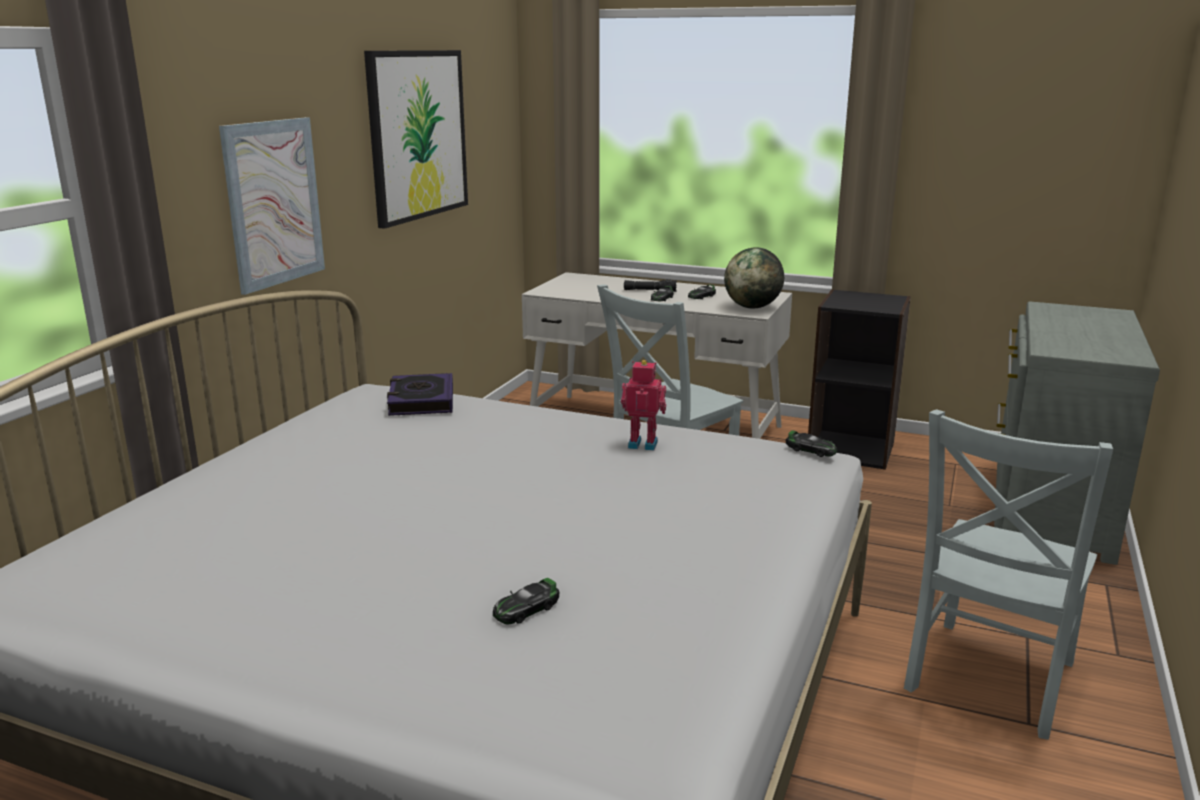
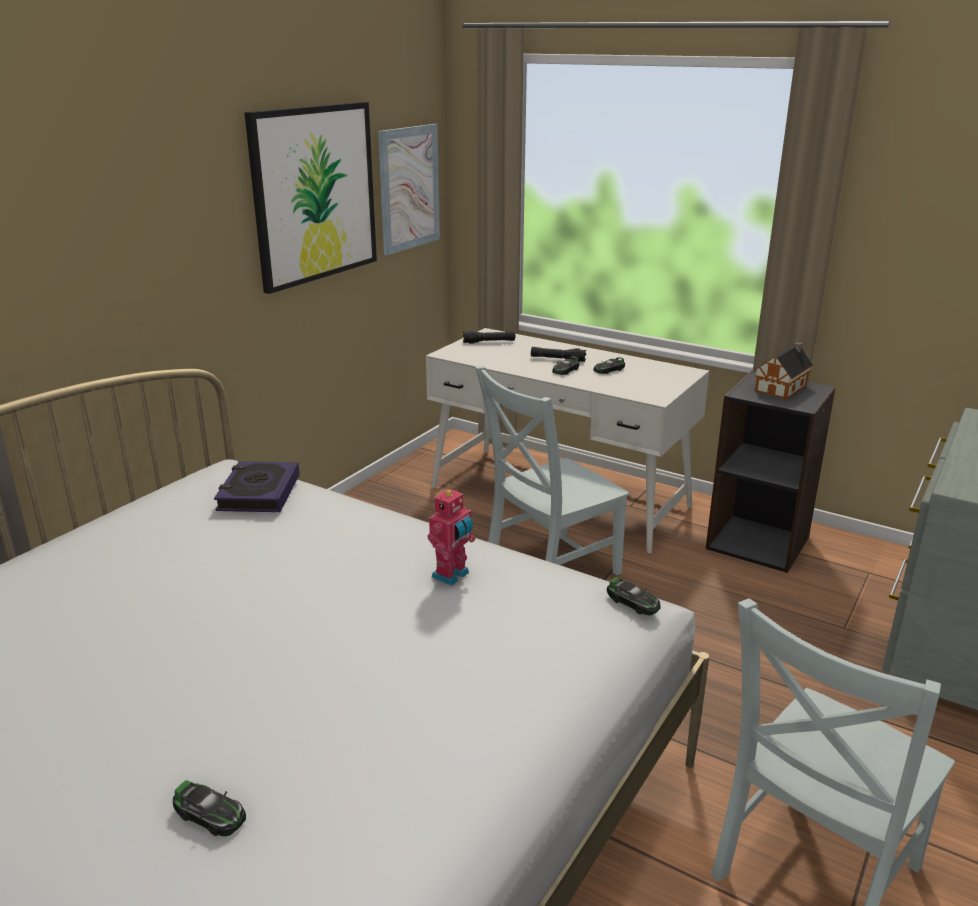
camera: 10 degrees right, 5 degrees up
(274, 203) = (130, 278): picture -> picture (409, 188)
(526, 608) = (209, 814): toy car -> toy car turned 120 degrees counterclockwise
(577, 282) = (489, 342): none -> black flashlight
(643, 443) = (452, 575): toy robot -> toy robot turned 105 degrees clockwise
(752, 307) = (655, 389): globe -> none
(865, 299) = (782, 388): none -> toy house

